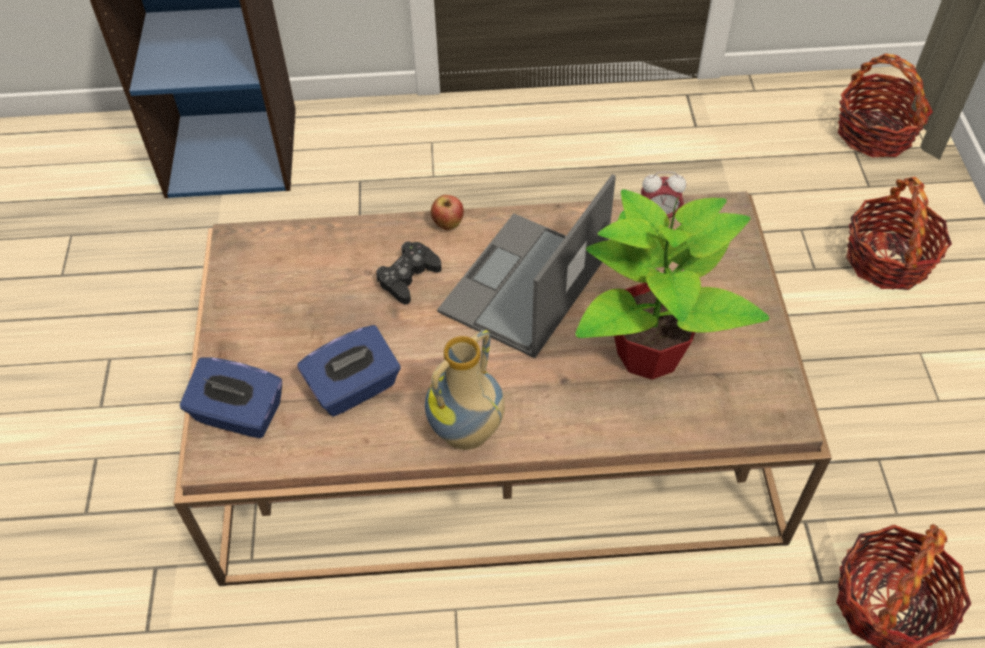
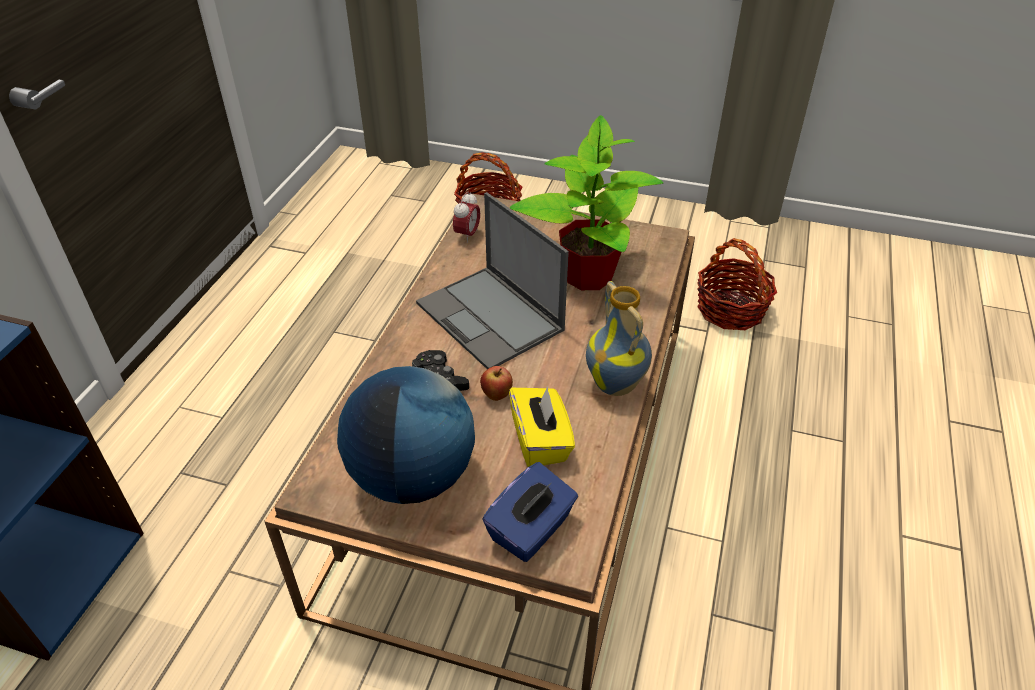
camera: 70 degrees left, 10 degrees down
(274, 303) = (412, 477): none -> globe
(354, 388) = (540, 441): blue tissue box -> yellow tissue box
(448, 225) = (398, 342): apple -> apple (497, 395)
(875, 133) = (383, 182): basket -> none

